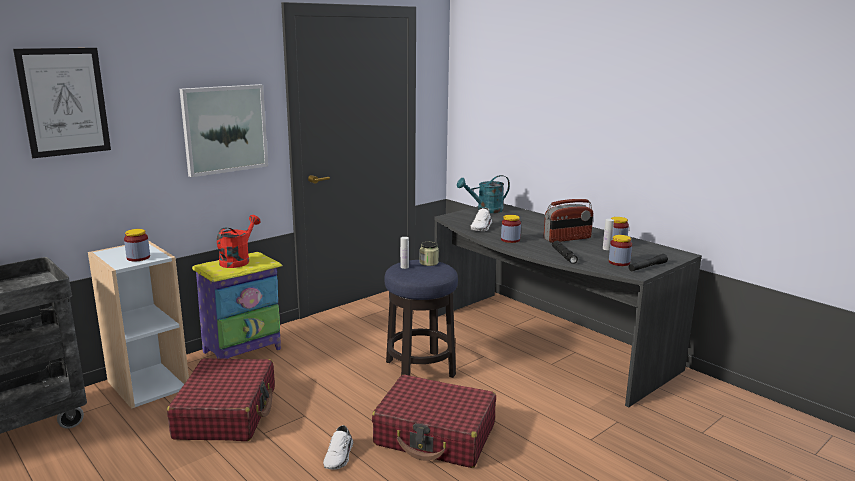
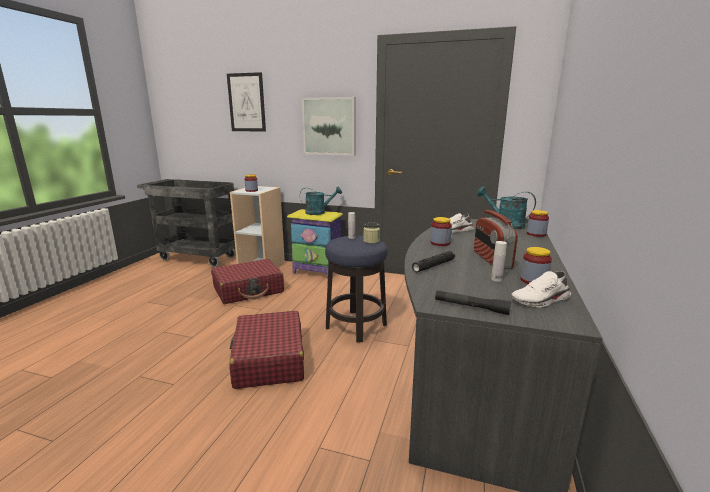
camera: 60 degrees right, 0 degrees up
(238, 260) = (319, 212): red watering can -> turquoise watering can
(339, 456) = (222, 334): white shoe -> white shoe (541, 300)
(567, 239) = (491, 260): radio -> radio turned 45 degrees clockwise
(619, 262) = (460, 291): jar -> jar (536, 234)

